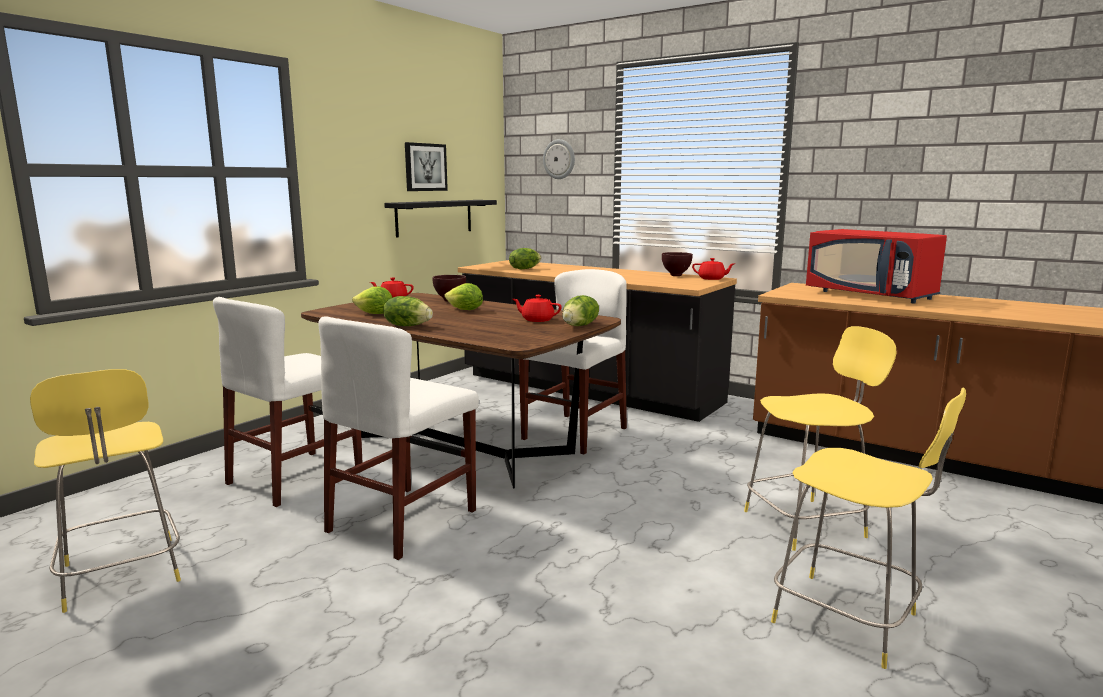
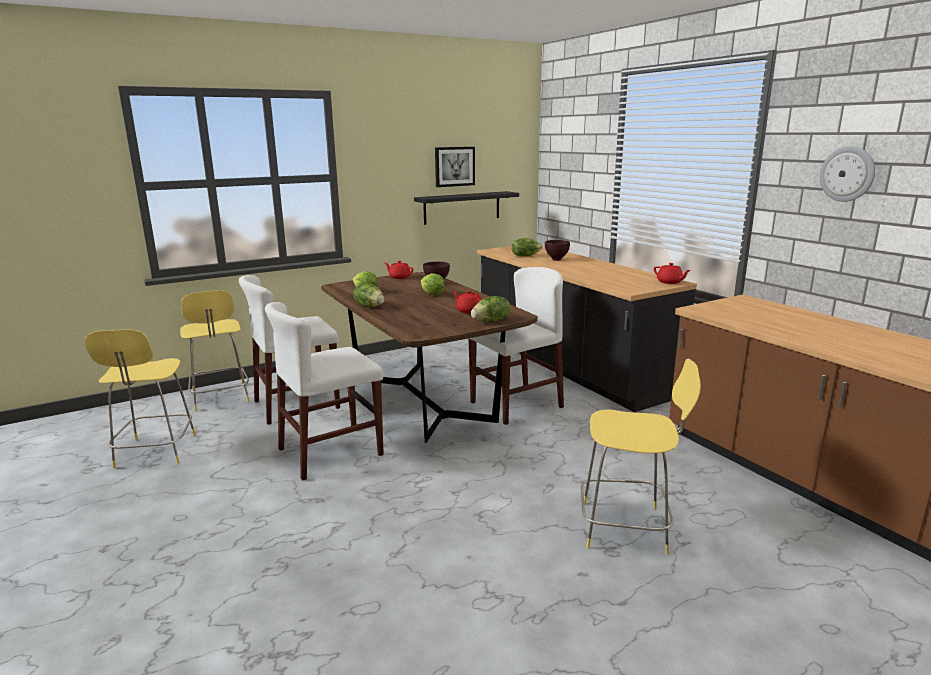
camera: 25 degrees right, 5 degrees up
(559, 159) = (576, 157): wall clock -> wall clock (847, 174)
(677, 275) = (643, 275): brown bowl -> brown bowl (557, 260)
(849, 620) = (567, 619): yellow stool -> yellow stool (220, 398)
(871, 295) = (793, 320): red microwave -> none

